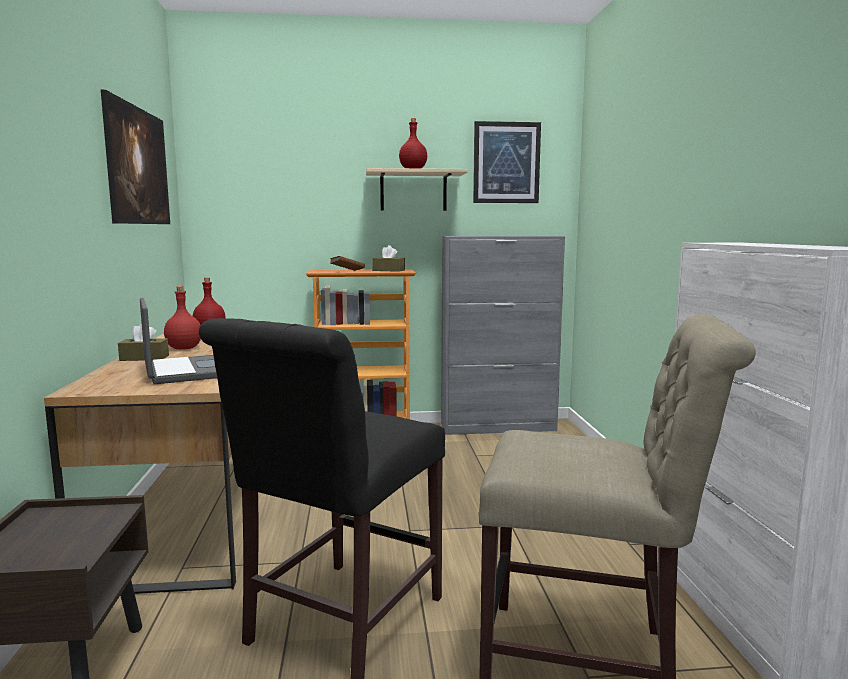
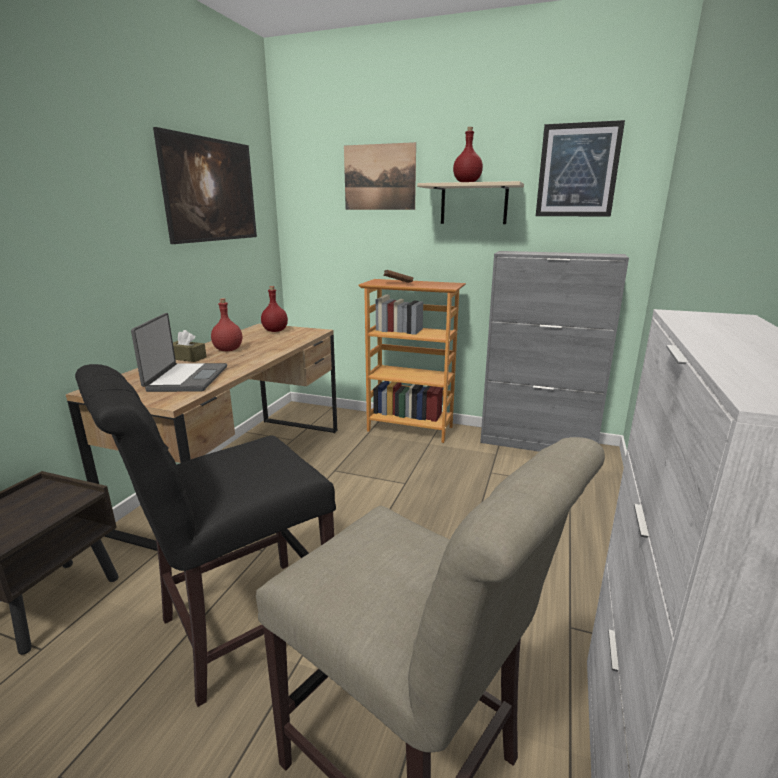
camera: 25 degrees right, 10 degrees up
(310, 163) = (379, 177): none -> picture
(388, 270) = (437, 284): brown tissue box -> none

